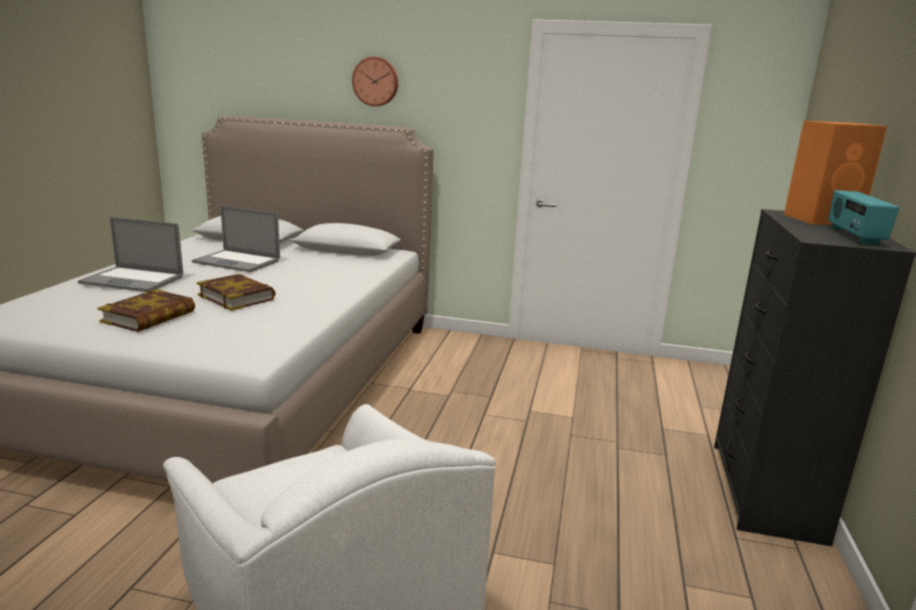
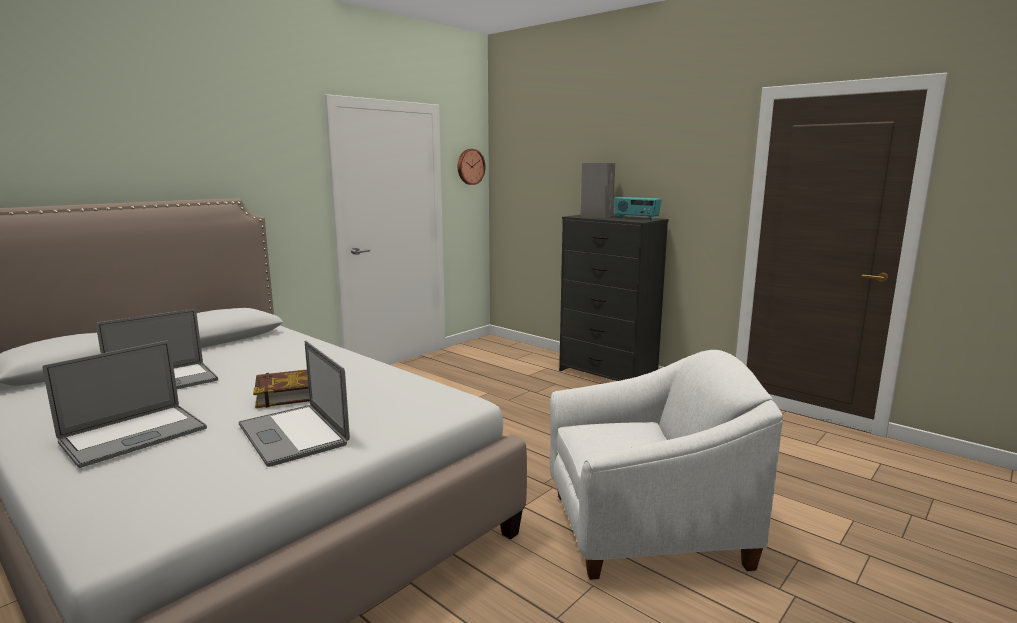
camera: 60 degrees left, 5 degrees down
(149, 317) = (293, 434): book -> laptop
(376, 81) = (179, 152): wall clock -> wall clock (470, 166)
(823, 219) = (597, 216): orange speaker -> grey speaker

